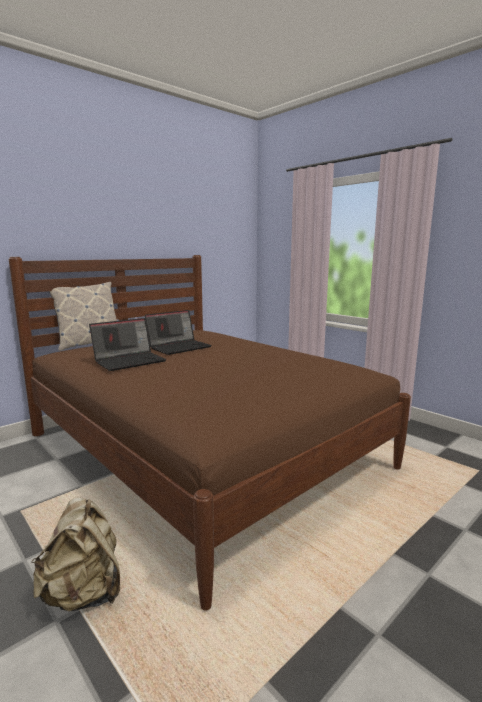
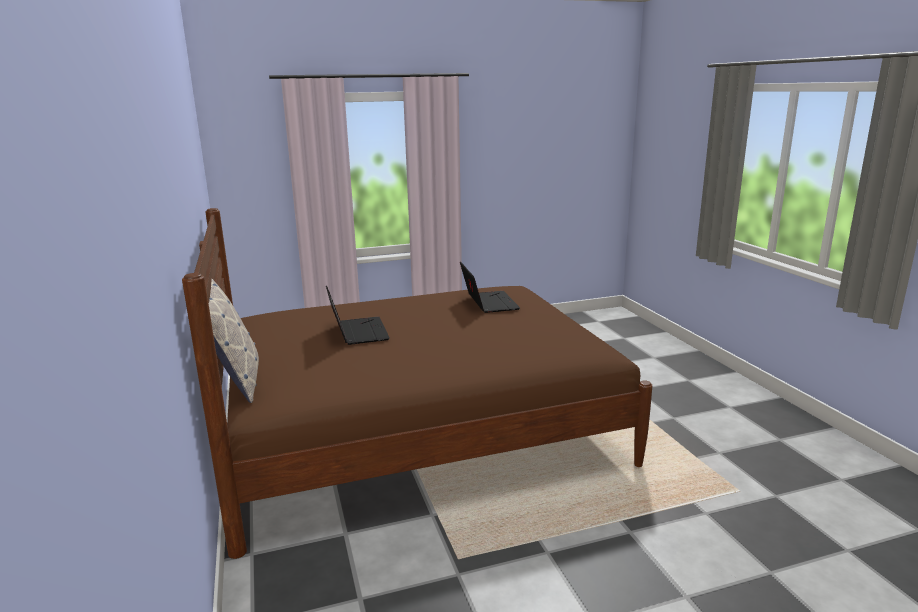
camera: 65 degrees left, 5 degrees up
(84, 593) = (605, 517): beige backpack -> none
(130, 361) = (392, 359): laptop -> laptop (488, 303)

